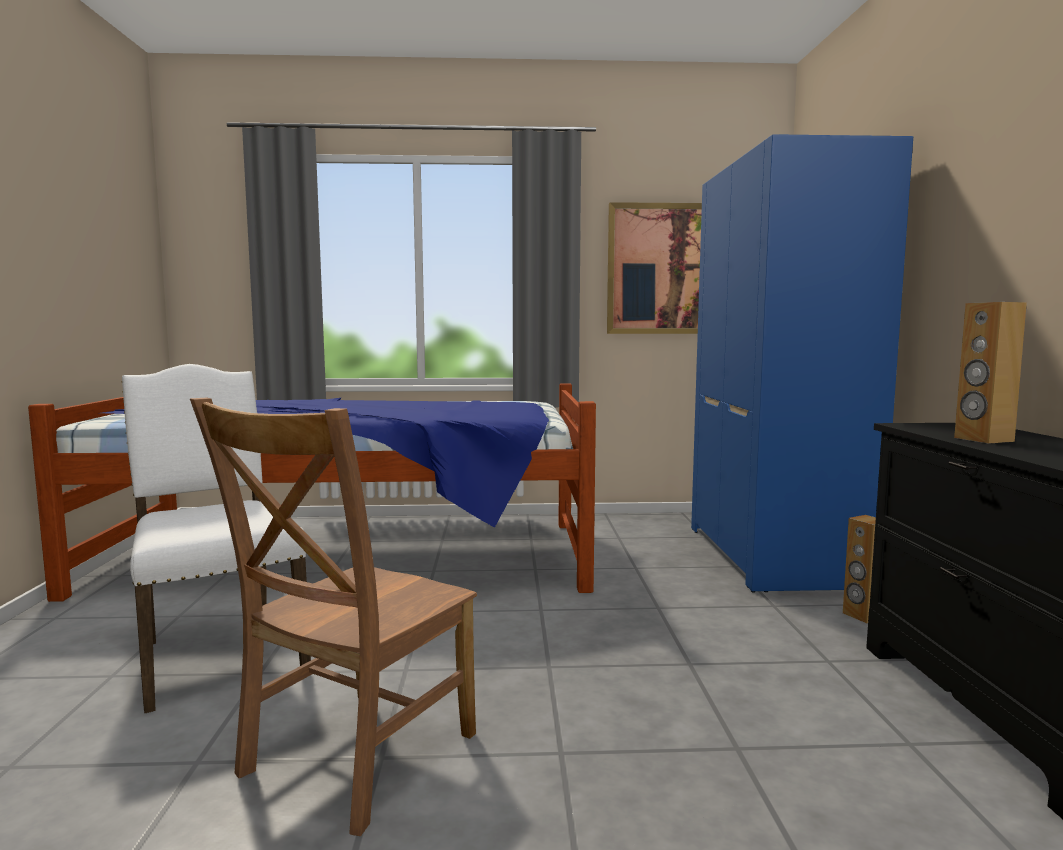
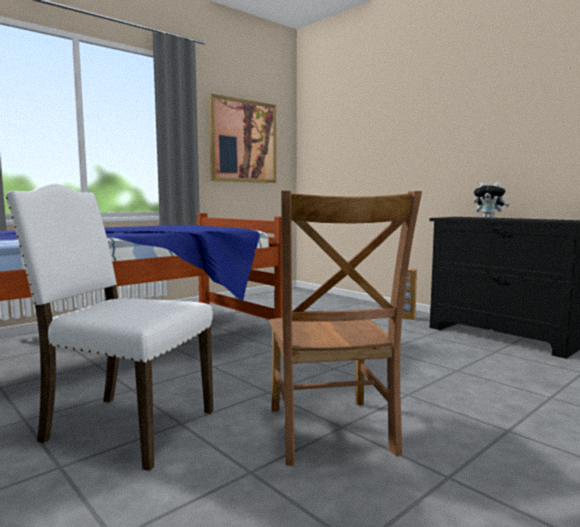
camera: 40 degrees left, 0 degrees up
(776, 556) = (334, 304): blue wardrobe -> none
(983, 439) = (489, 218): brown speaker -> plush toy

